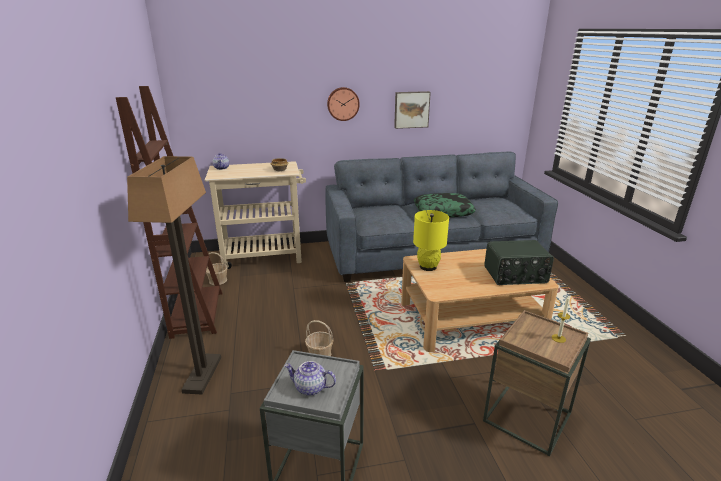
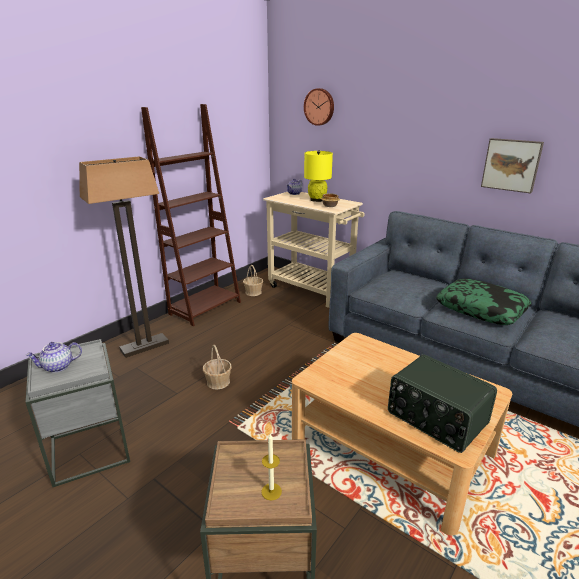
camera: 50 degrees right, 0 degrees up
(310, 388) = (57, 367): teapot -> teapot turned 90 degrees counterclockwise
(343, 104) = (421, 146): wall clock -> wall clock (319, 107)
(427, 267) = (356, 353): yellow table lamp -> yellow table lamp (317, 200)

